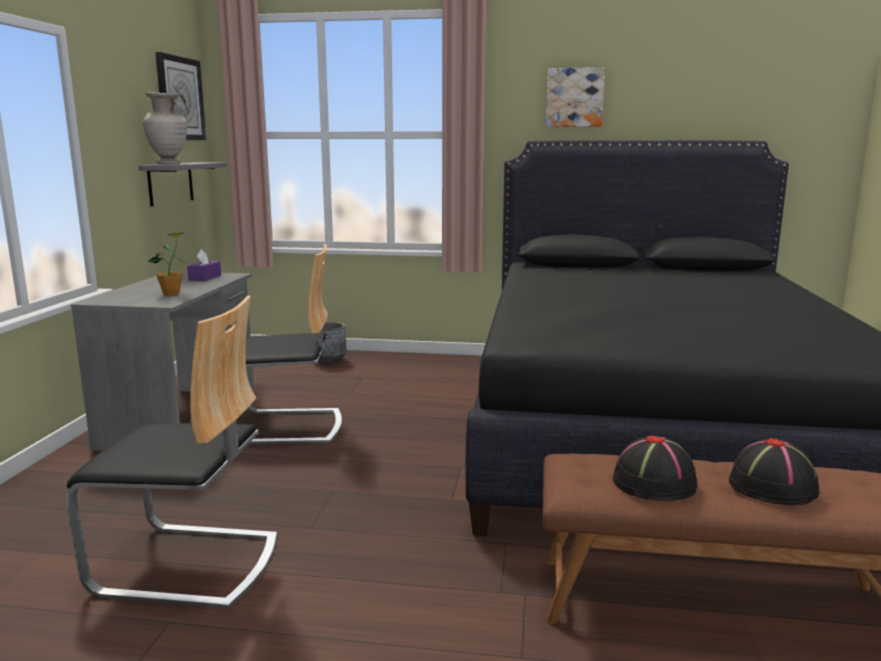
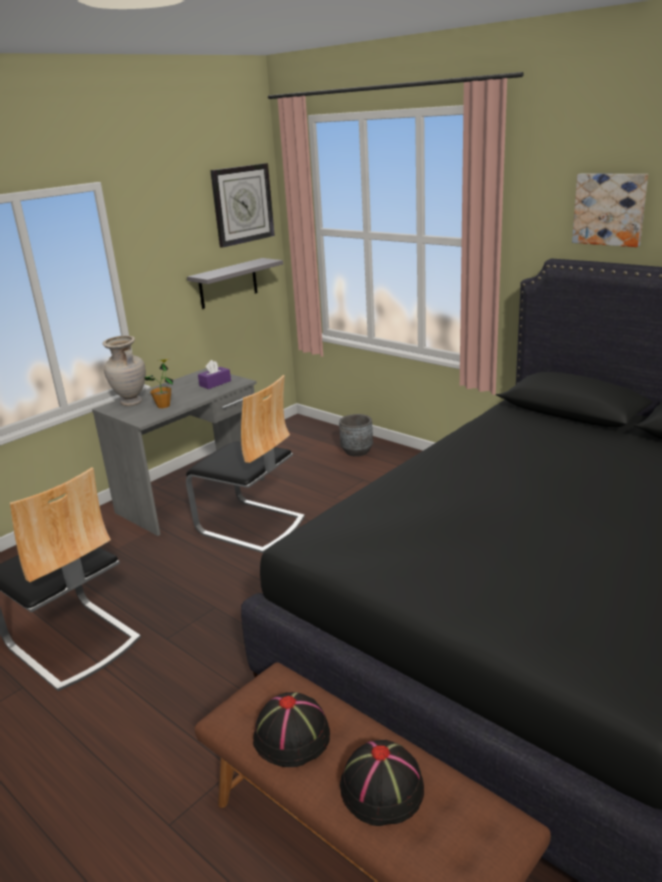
camera: 35 degrees right, 10 degrees up
(168, 164) = (213, 273): beige vase -> beige vase (130, 402)

